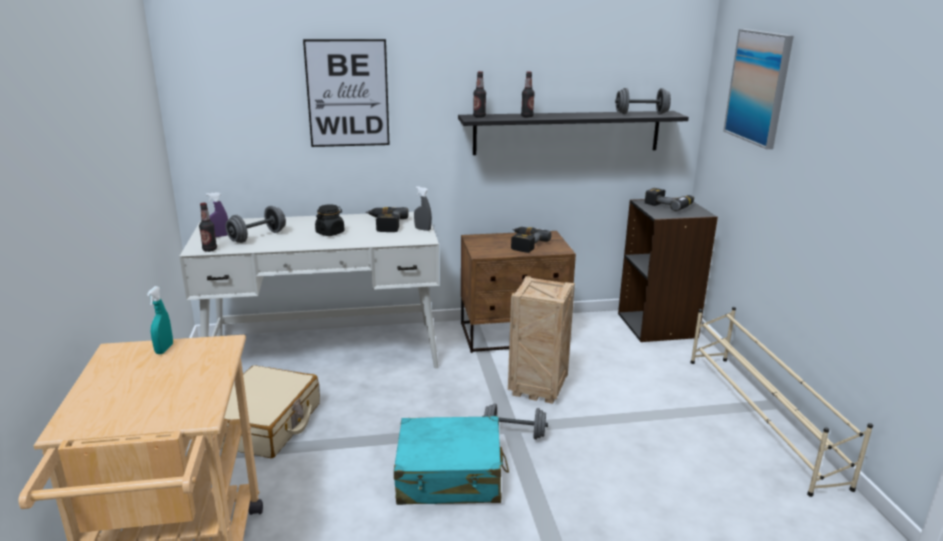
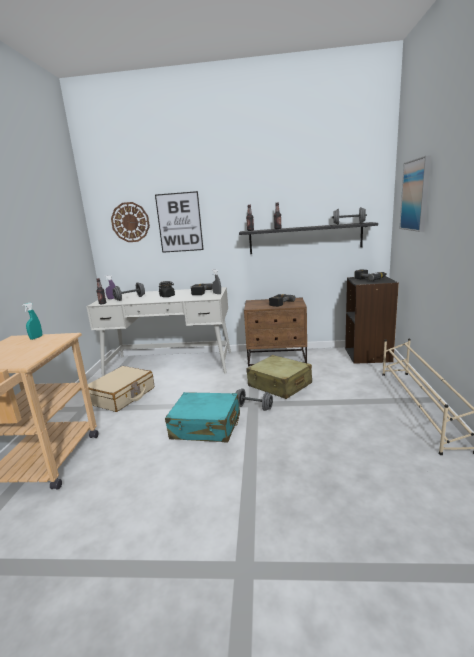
camera: 15 degrees right, 5 degrees down
(250, 88) = (130, 222): none -> wall clock
(539, 388) = (279, 385): crate -> beige suitcase

